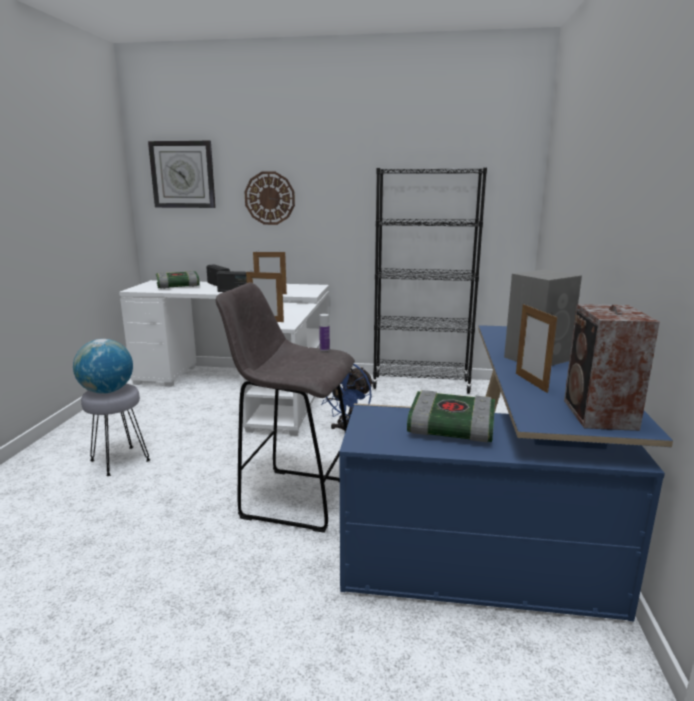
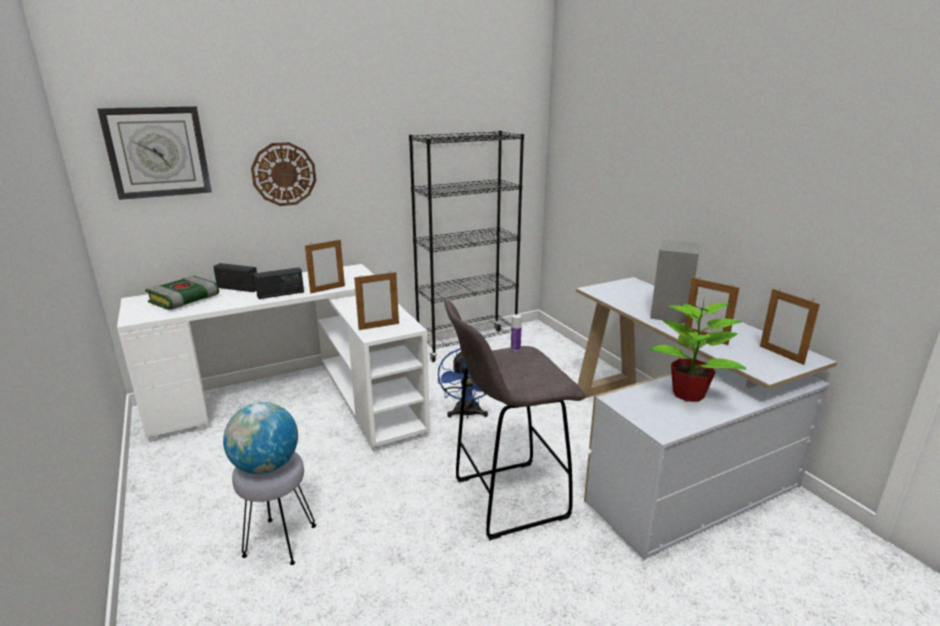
camera: 35 degrees left, 5 degrees up
(450, 428) = (689, 394): book -> potted plant
(501, 524) = (667, 452): blue desk -> white desk
(599, 415) = (781, 355): speaker -> picture frame

